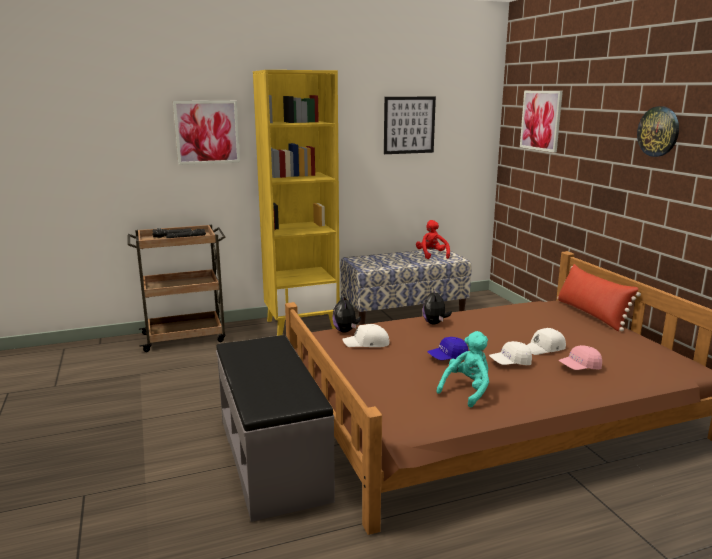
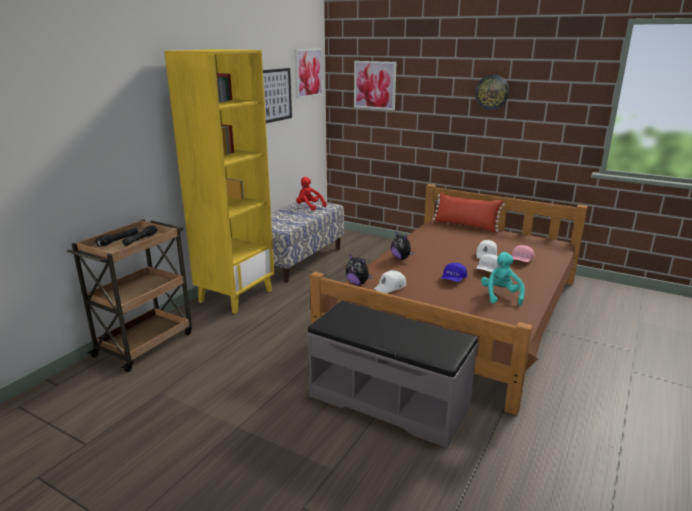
camera: 40 degrees left, 5 degrees up
(207, 132) = (127, 120): picture -> picture (308, 73)

